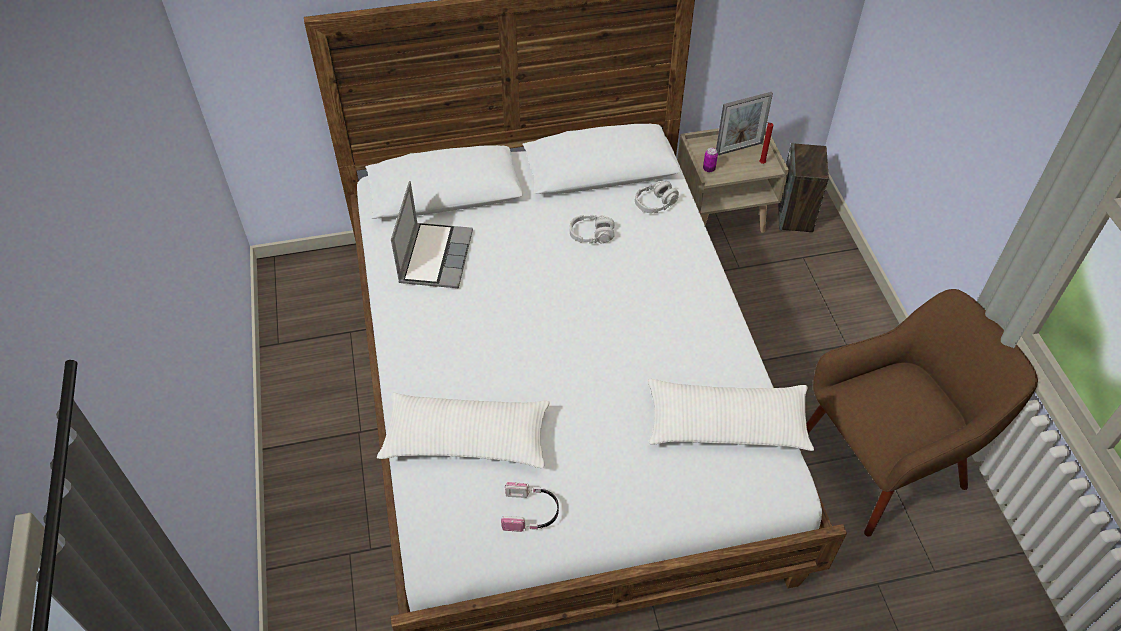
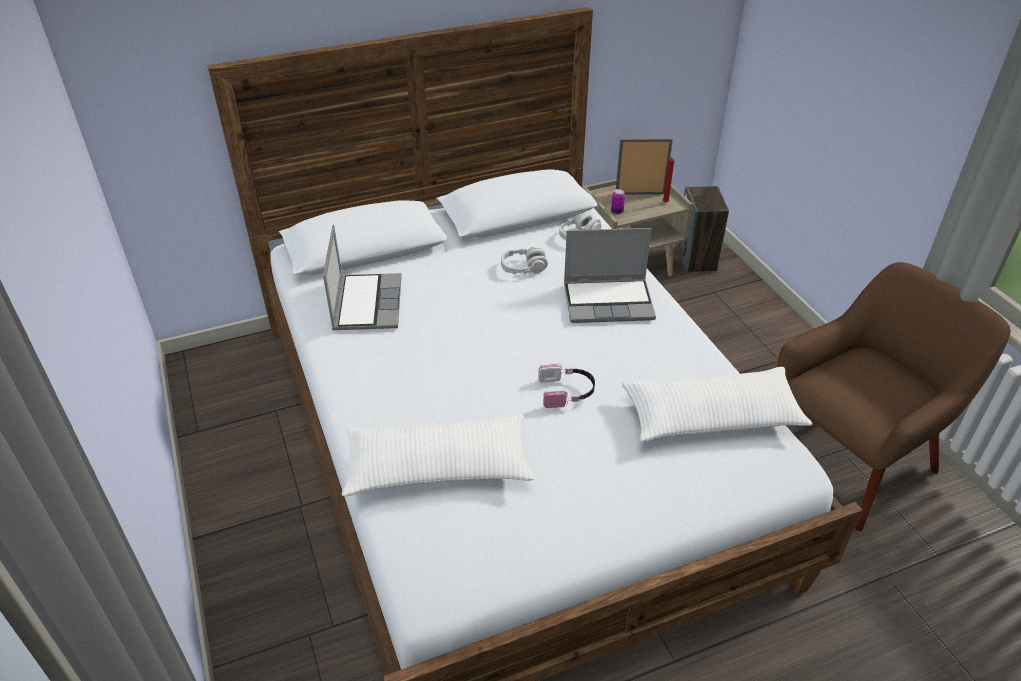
camera: 10 degrees left, 10 degrees down
(531, 512) = (528, 531): headphones -> headphones (567, 392)
(665, 284) = (609, 301): none -> laptop
(739, 148) = (640, 193): picture frame -> picture frame turned 150 degrees counterclockwise

